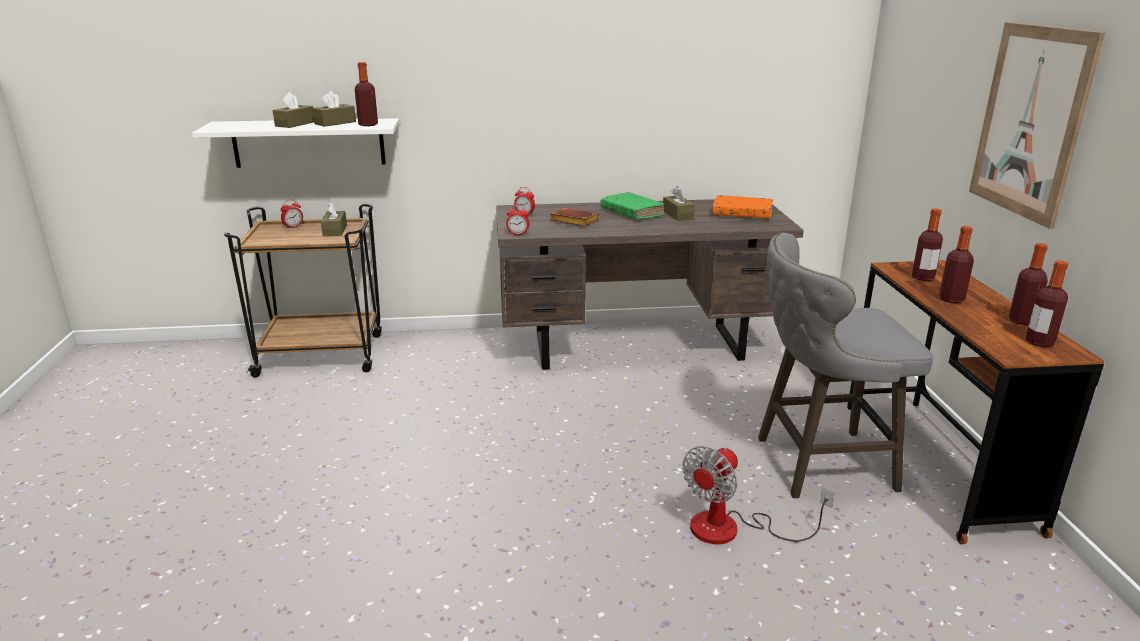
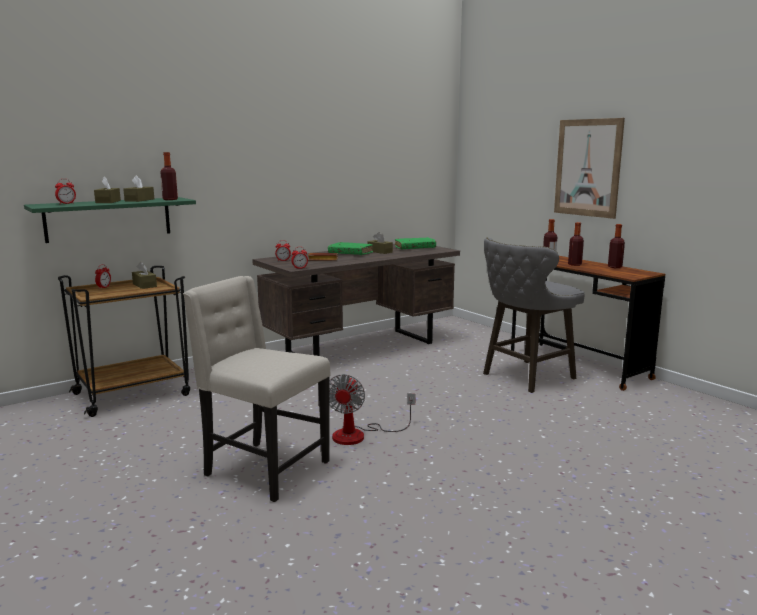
camera: 30 degrees left, 10 degrees down
(246, 124) = (66, 203): none -> alarm clock
(309, 143) = (108, 219): white shelf -> green shelf
(319, 514) = (264, 469): none -> beige chair
(732, 529) = (519, 411): fan -> fan (359, 435)
(742, 214) = (415, 248): orange book -> green book
(1039, 342) = (633, 272): bottle -> none

